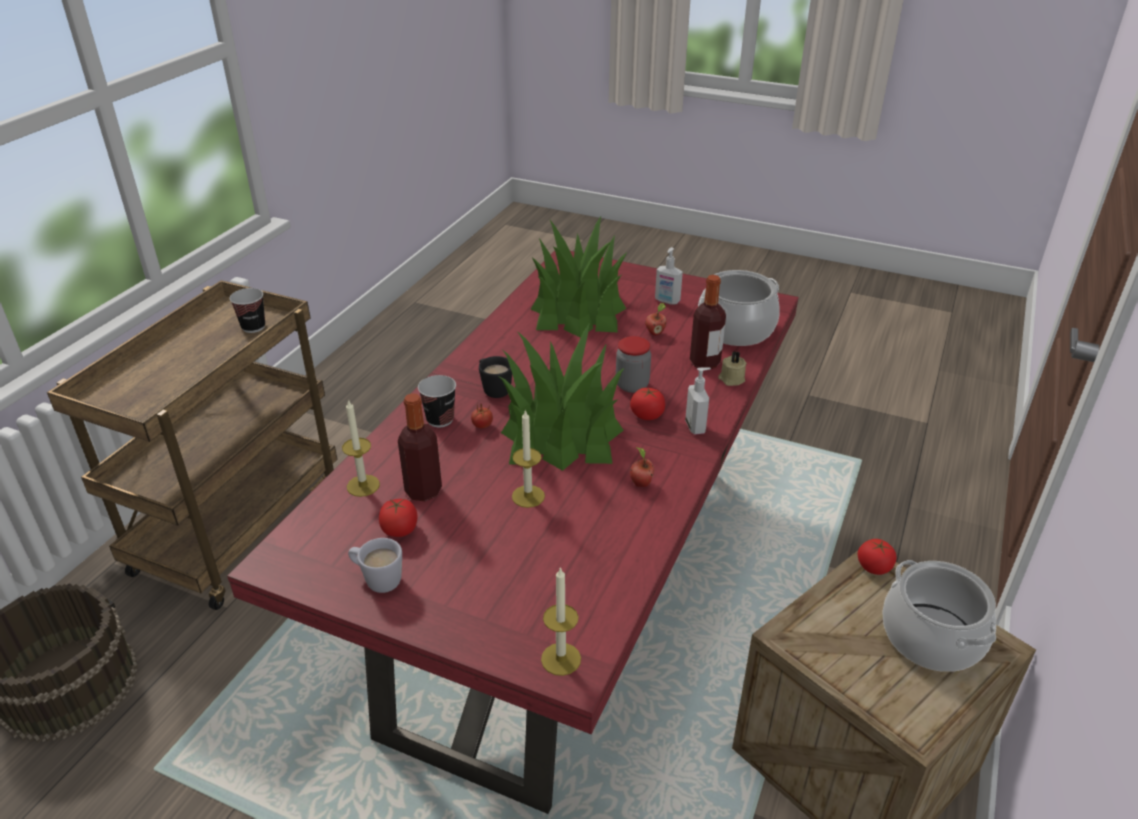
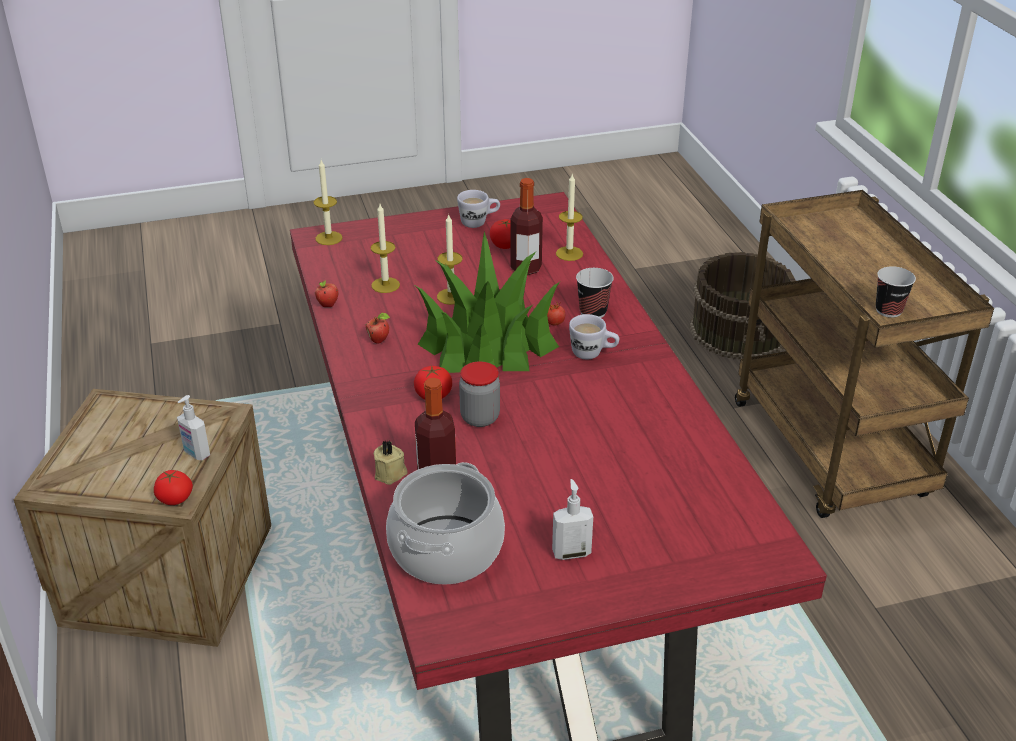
camera: 140 degrees right, 0 degrees up
(493, 389) = (593, 354): black mug -> white mug
(571, 544) = (385, 285): none -> candle
(578, 309) = (648, 481): potted plant -> none
(655, 333) = (529, 493): apple -> apple (328, 305)
(696, 427) = (379, 406): soap dispenser -> soap dispenser (196, 454)
(932, 637) = (106, 466): cooking pot -> none

